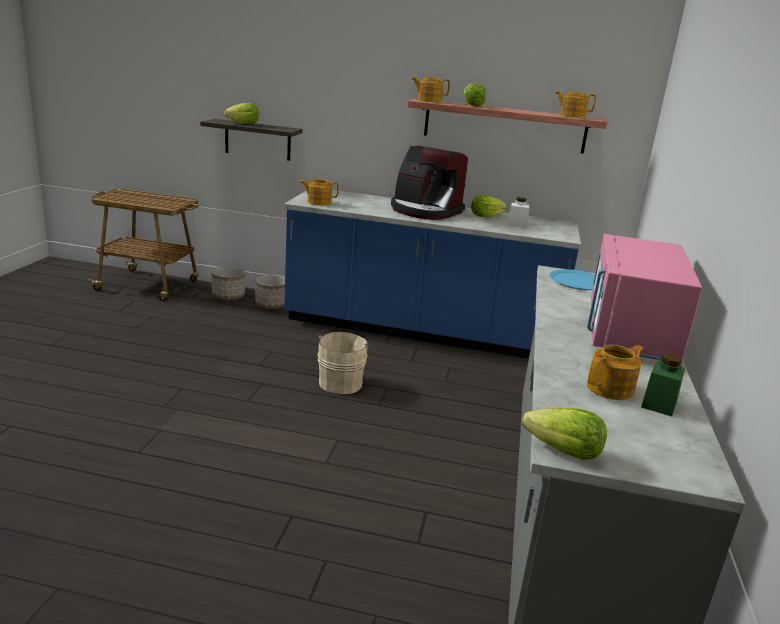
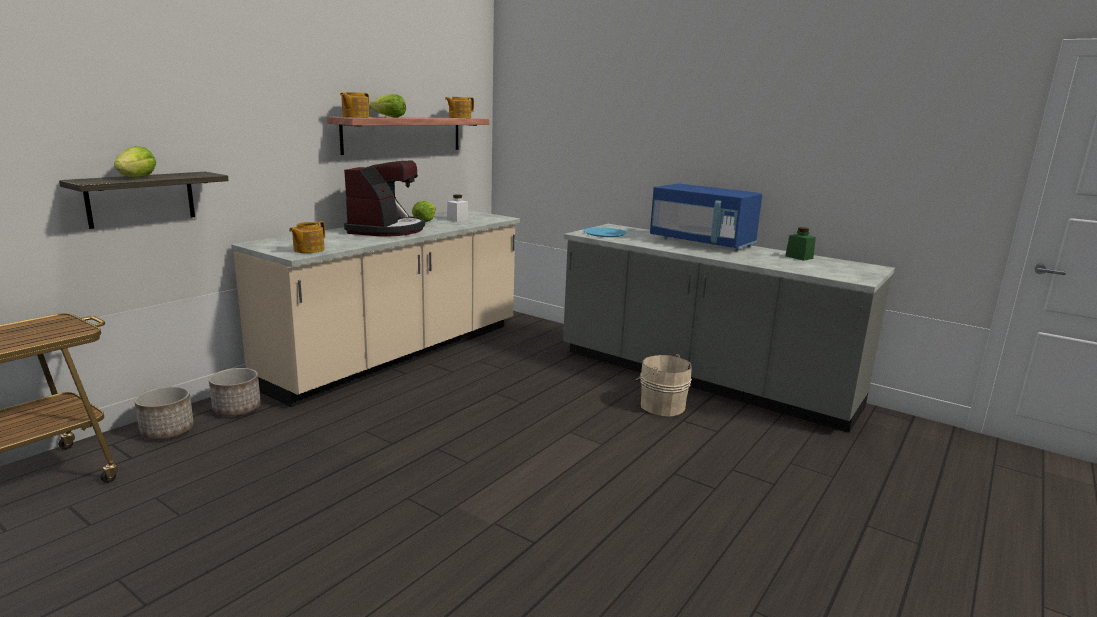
camera: 65 degrees left, 5 degrees down
(341, 382) = (468, 409): beige bucket -> beige bucket (660, 405)
(420, 331) = (399, 354): blue counter -> beige counter
(425, 211) = (387, 230): coffee machine -> coffee machine turned 45 degrees counterclockwise
(564, 452) = (861, 280): lettuce -> none
(611, 389) = (782, 260): teapot -> none
(629, 334) = (702, 243): pink microwave -> blue microwave

